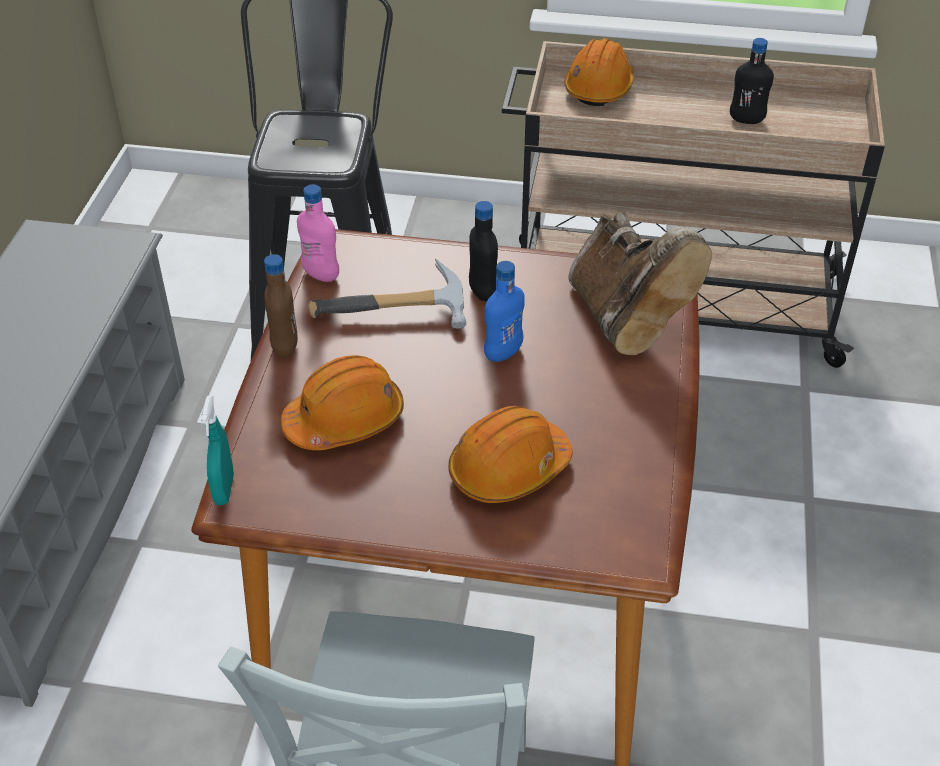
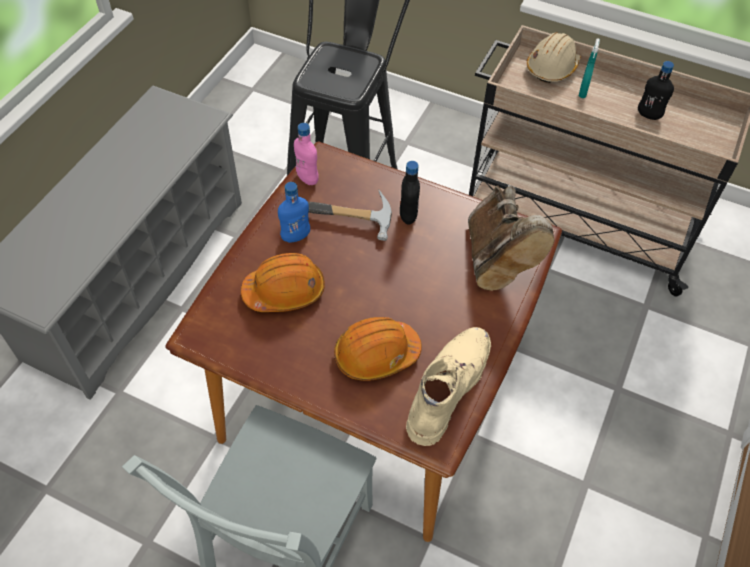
camera: 15 degrees right, 10 degrees up
(224, 490) = (193, 323): turquoise spray bottle -> turquoise spray bottle (583, 92)
(285, 346) = (266, 227): brown bottle -> none
(503, 353) = (404, 266): blue bottle -> blue bottle (295, 236)
(599, 88) = (552, 67): orange hard hat -> beige hard hat
(624, 485) = (447, 386): none -> beige boot

